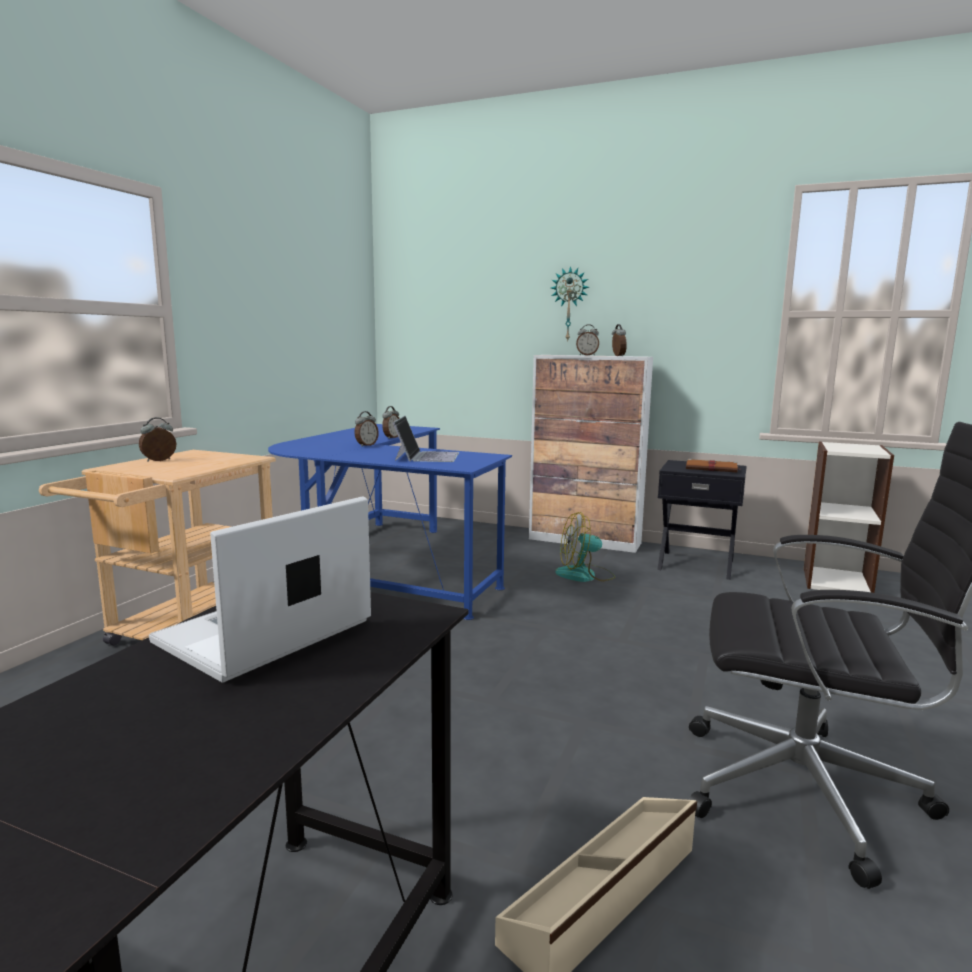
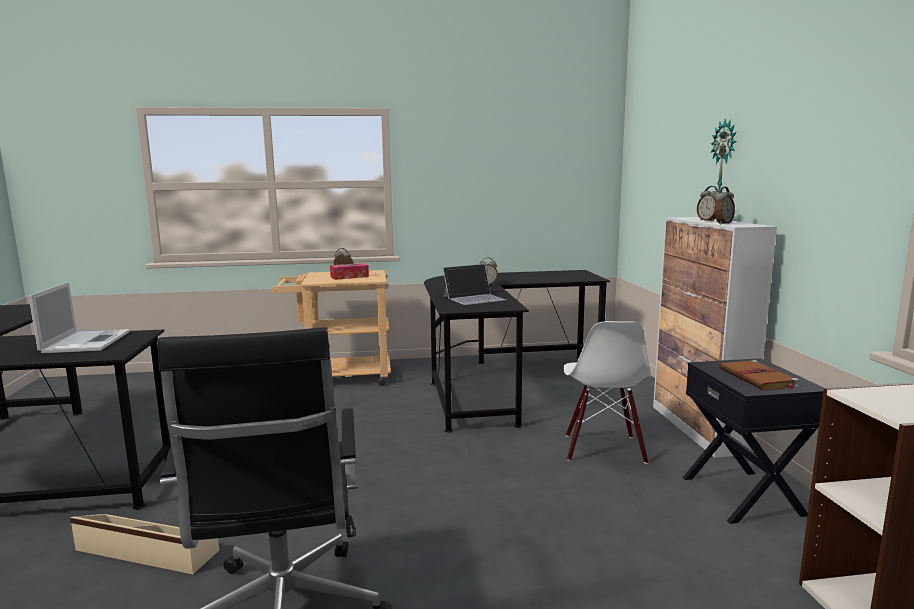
camera: 60 degrees right, 0 degrees up
(198, 462) = (349, 277): none -> tissue box
(261, 634) = (87, 341): laptop -> laptop turned 75 degrees clockwise
(381, 566) = (500, 382): blue desk -> black desk
(391, 437) = (531, 282): alarm clock -> none
(585, 575) = (603, 449): fan -> white chair

